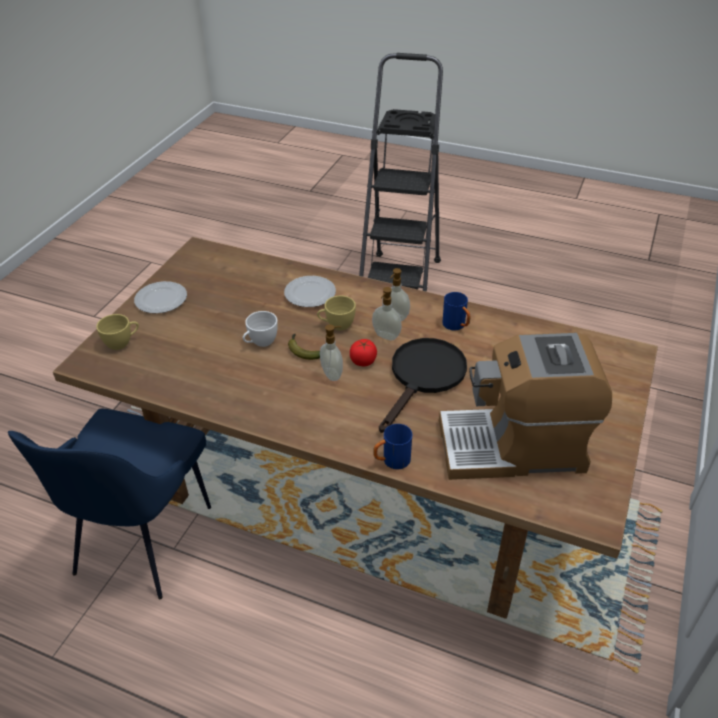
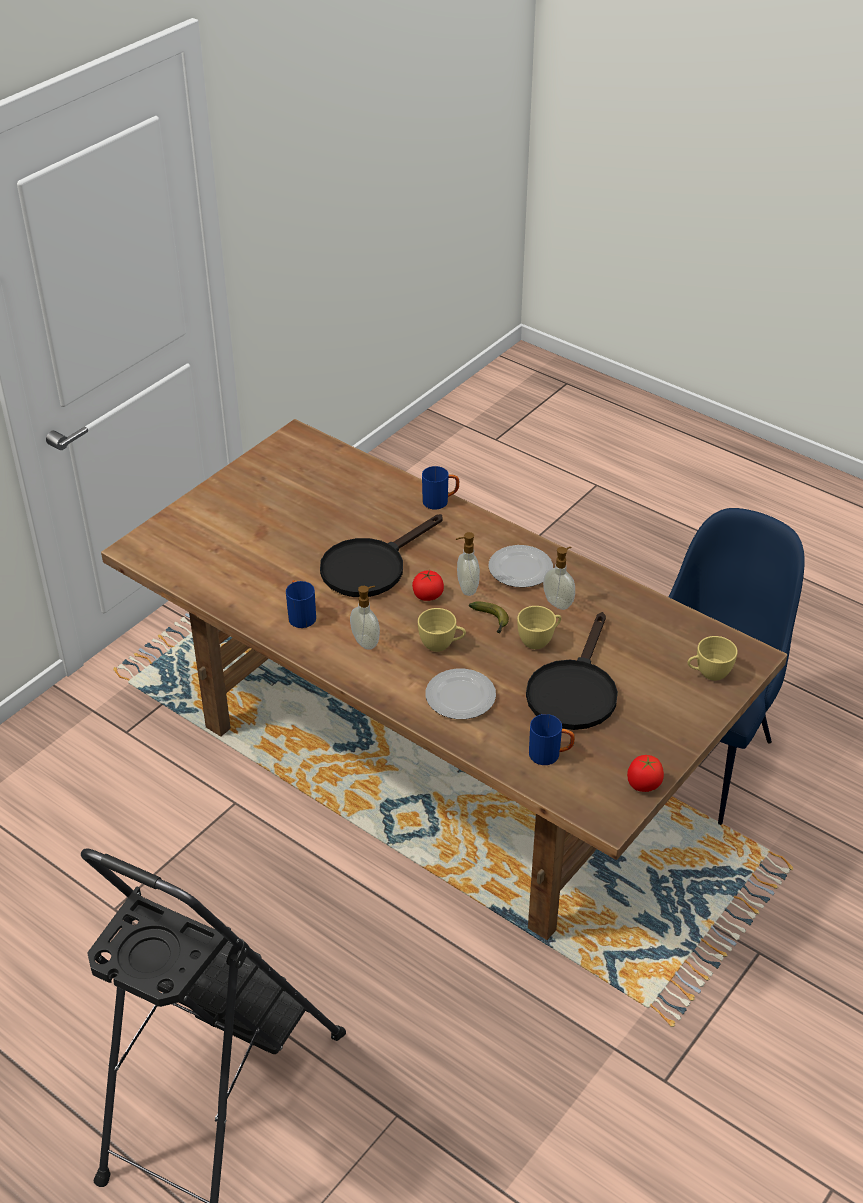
camera: 165 degrees left, 0 degrees up
(162, 300) = (662, 729): plate -> plate (519, 569)
(176, 267) = (643, 785): none -> tomato
(228, 313) = (574, 690): none -> black frying pan
(239, 272) = (550, 755): none -> blue mug
(260, 343) = (539, 640): white cup -> yellow cup
(386, 336) = (389, 619): soap dispenser -> soap dispenser (558, 602)
(514, 446) = (323, 492): coffee machine -> none

